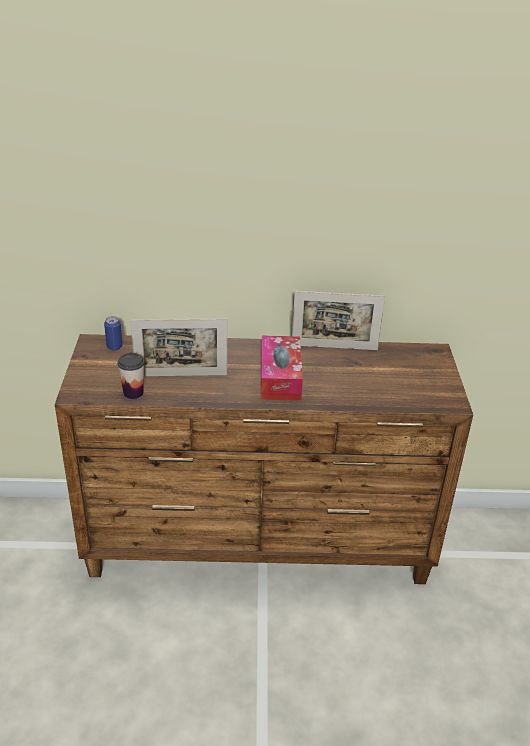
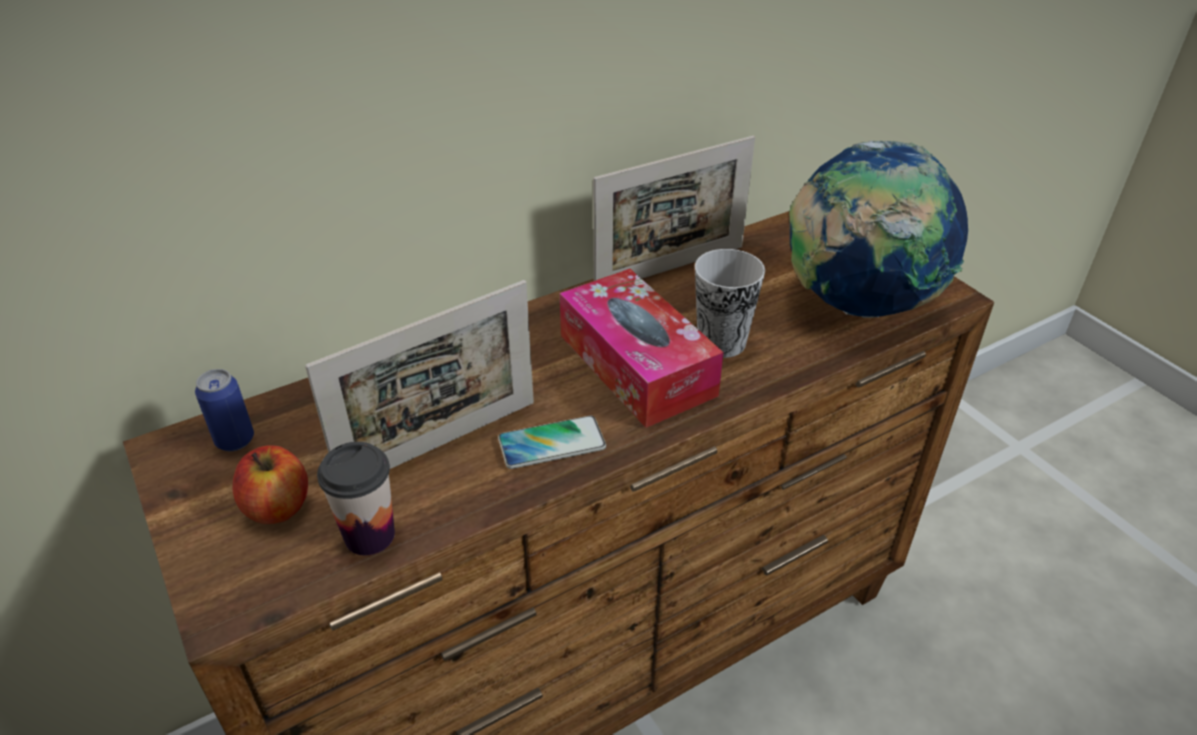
camera: 30 degrees left, 5 degrees up
(112, 373) = (278, 507): none -> apple
(220, 390) = (552, 443): none -> phone
(324, 382) = (721, 342): none -> cup
(402, 391) = (857, 305): none -> globe

